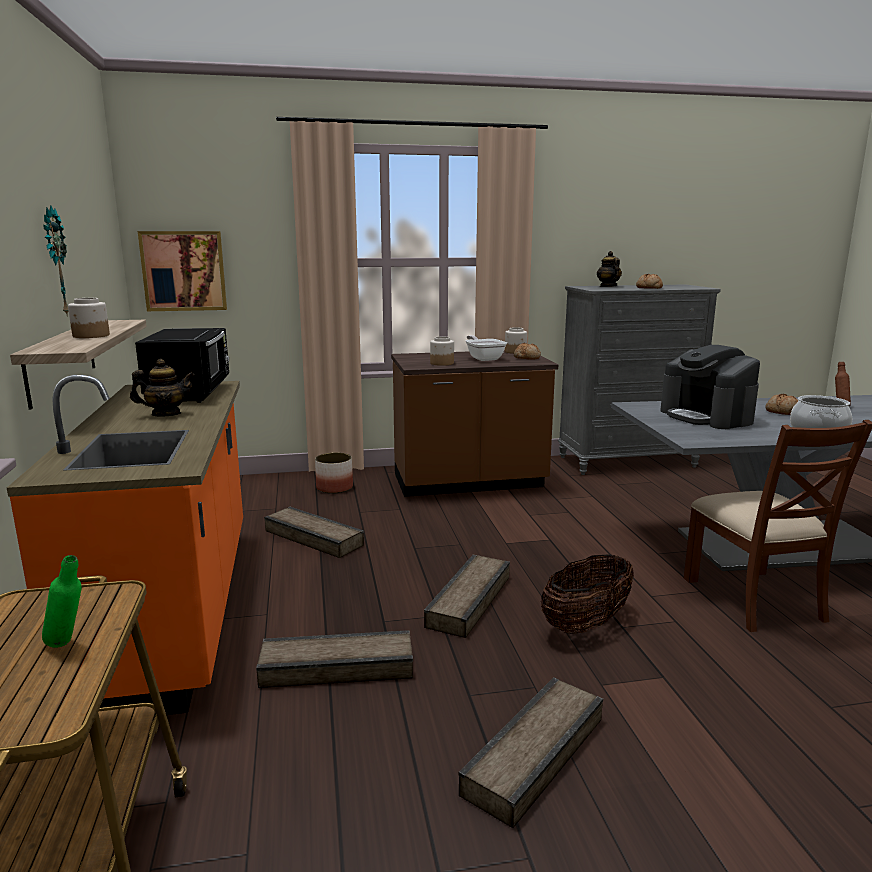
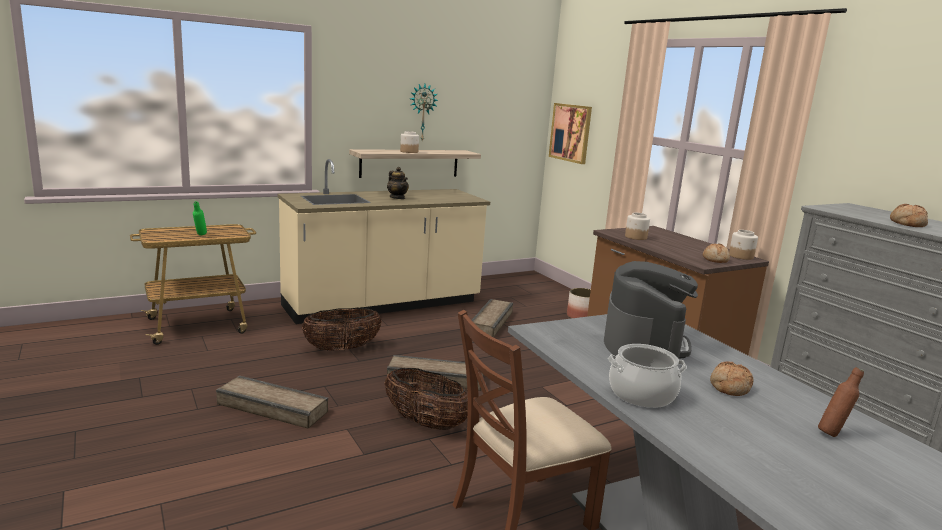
camera: 70 degrees right, 0 degrees up
(176, 608) = (383, 305): orange counter -> beige counter
(191, 393) = (448, 197): black microwave -> none
(336, 666) = (342, 348): crate -> basket
(484, 358) = (682, 247): frying pan -> none
(608, 286) = (884, 213): teapot -> none
(706, 417) = (644, 343): coffee machine -> coffee machine turned 150 degrees clockwise

